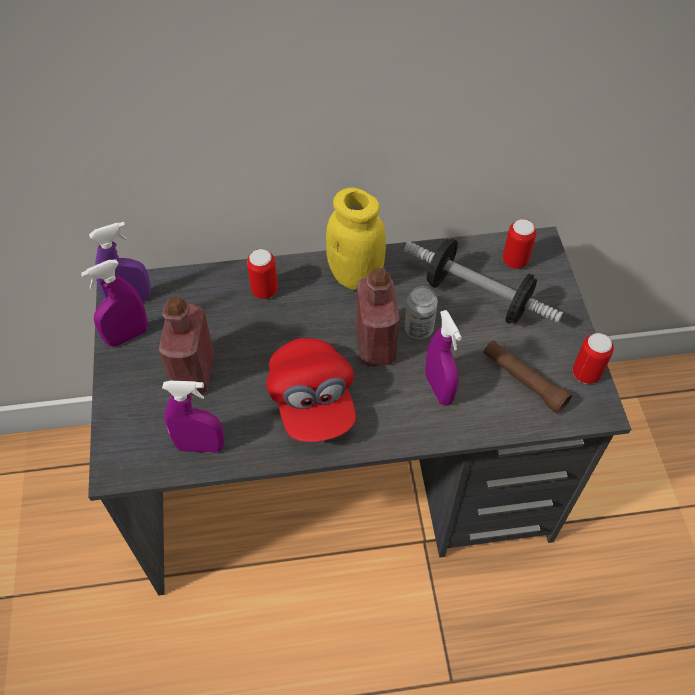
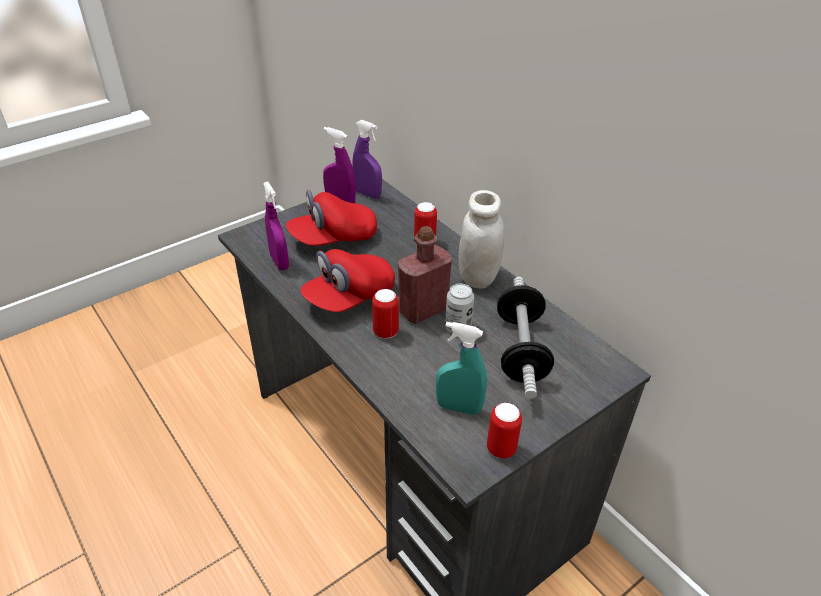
camera: 60 degrees right, 15 degrees down
(194, 372) = (333, 238): red bottle -> red cap
(355, 276) = (478, 277): yellow jar -> white jar
(438, 388) = (410, 358): purple spray bottle -> none
(514, 261) = (582, 360): can -> can (385, 332)
(523, 381) = (458, 407): brown flashlight -> turquoise spray bottle

